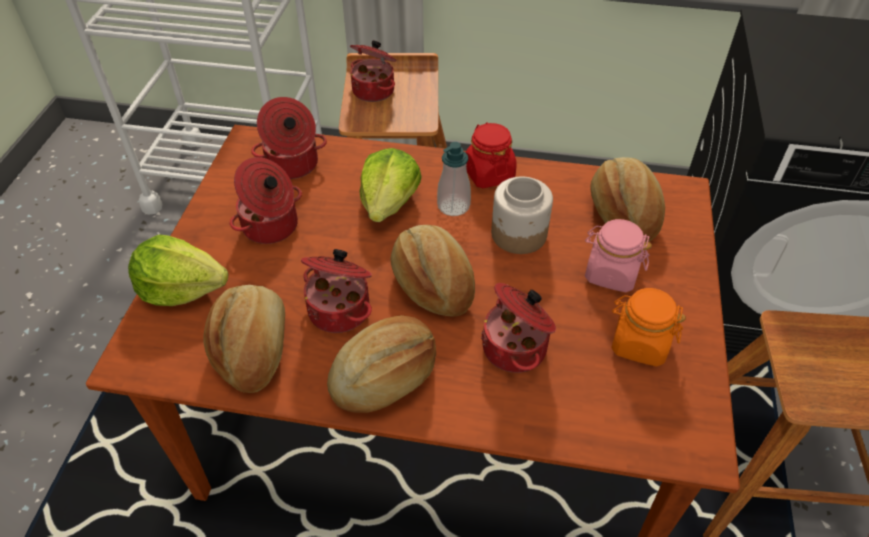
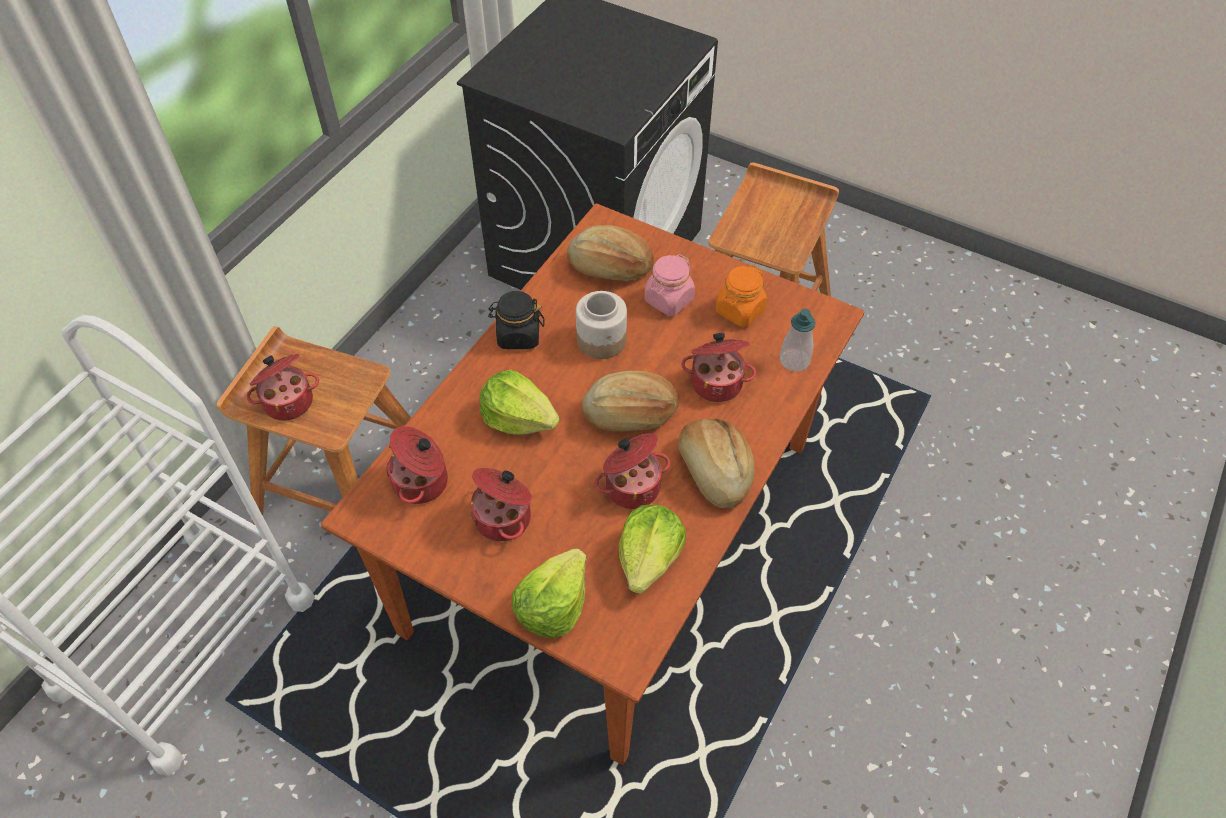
camera: 70 degrees left, 5 degrees up
(253, 348) = (649, 558): bread -> lettuce
(453, 206) = (546, 373): soap dispenser -> soap dispenser (794, 360)
(488, 174) = (518, 335): red jar -> black jar

